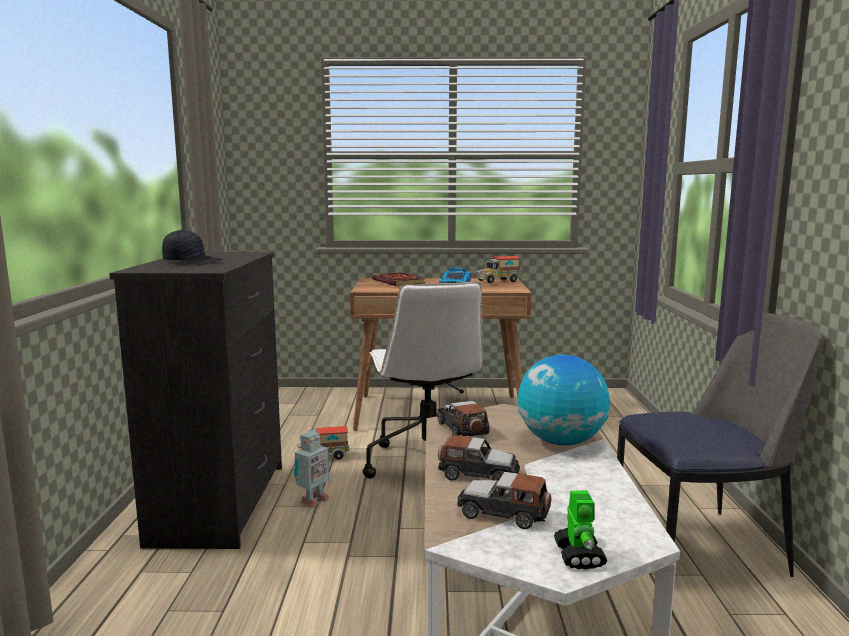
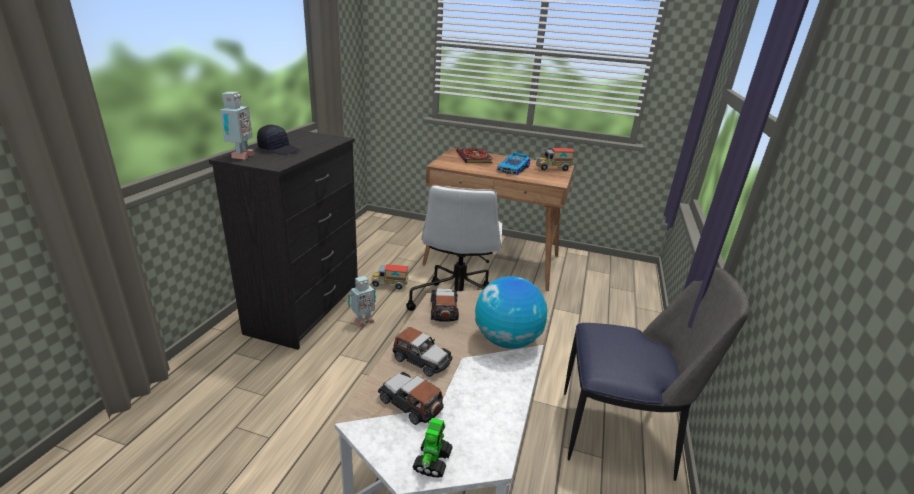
camera: 15 degrees right, 15 degrees up
(151, 268) = (240, 156): none -> toy robot

